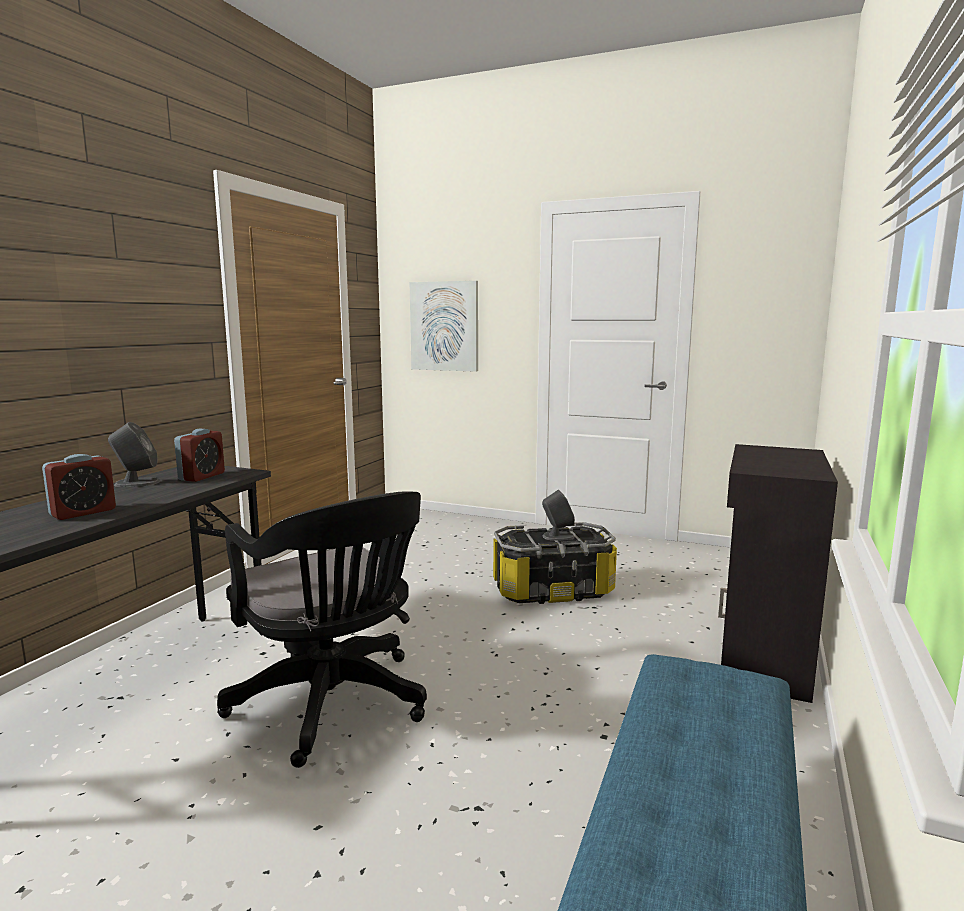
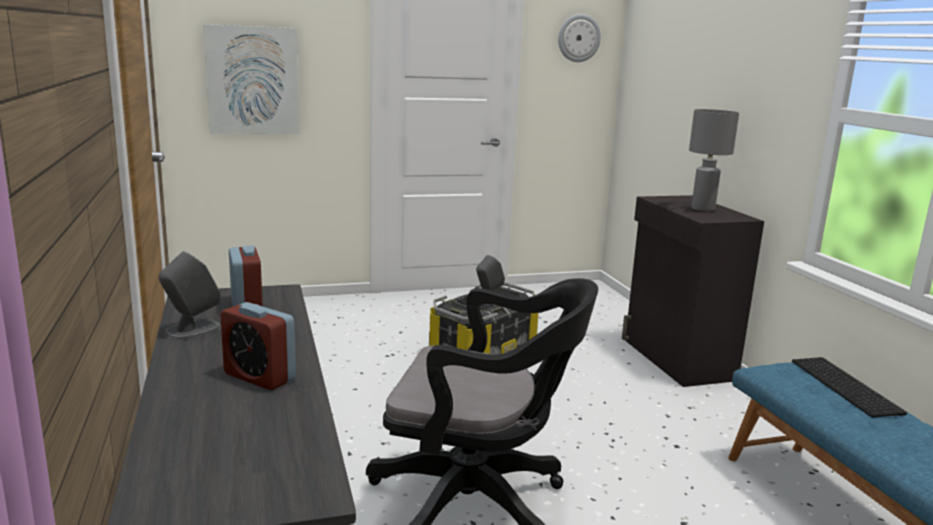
camera: 40 degrees left, 5 degrees up
(83, 512) = (259, 377): alarm clock -> alarm clock turned 120 degrees clockwise
(745, 716) = (847, 386): none -> keyboard
(767, 271) = (578, 38): none -> wall clock
(784, 462) = (703, 209): none -> grey table lamp

